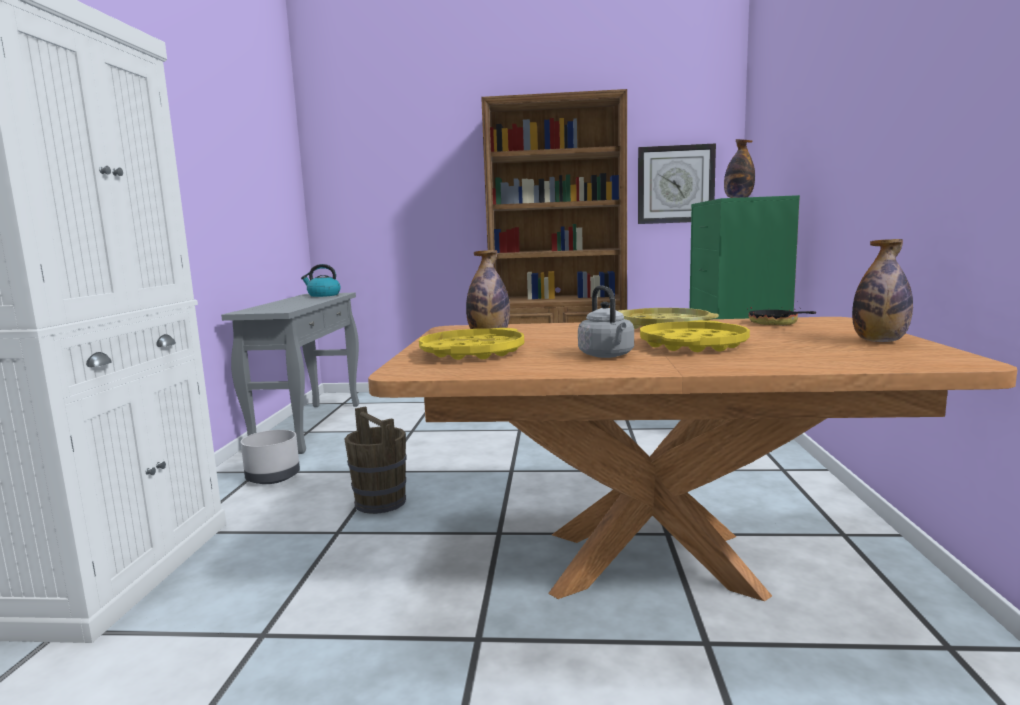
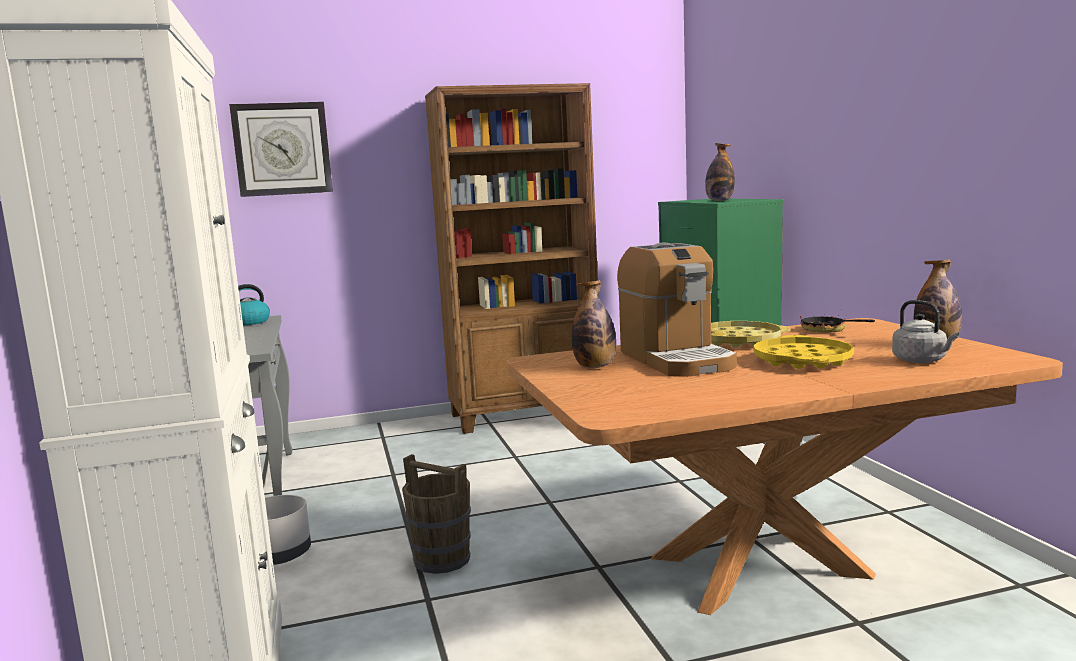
camera: 20 degrees left, 0 degrees up
(472, 352) = (623, 388): yellow tray -> none
(572, 336) = (676, 359): none -> coffee machine
(607, 355) = (753, 379): grey kettle -> grey kettle (921, 361)
(675, 184) = (624, 177): wall clock -> wall clock (282, 149)

